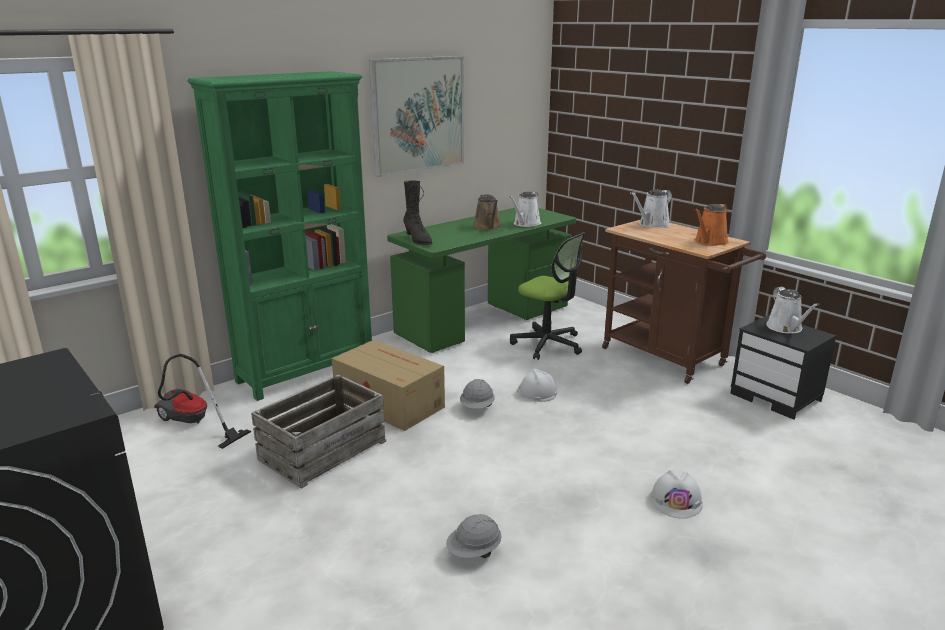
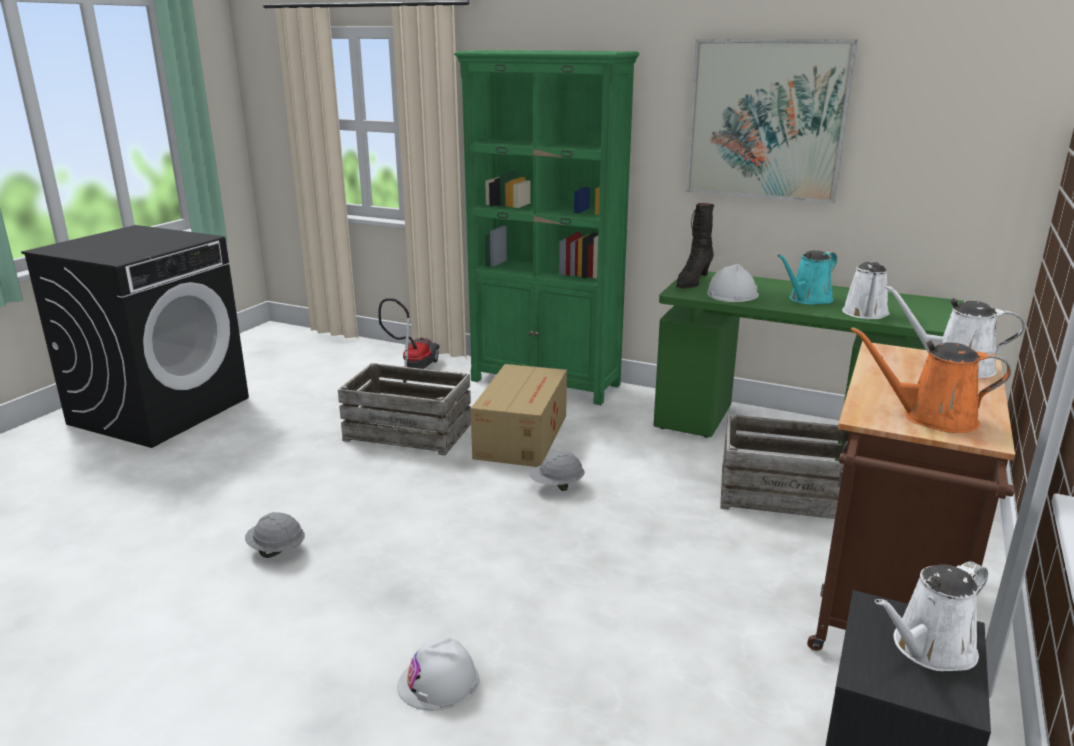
camera: 65 degrees right, 0 degrees up
(488, 227) = (808, 299): brown watering can -> turquoise watering can
(525, 224) = (865, 314): white watering can -> white watering can turned 75 degrees counterclockwise
(537, 392) = (635, 516): white hard hat -> white hard hat (732, 294)
(547, 344) = (785, 495): office chair -> crate

